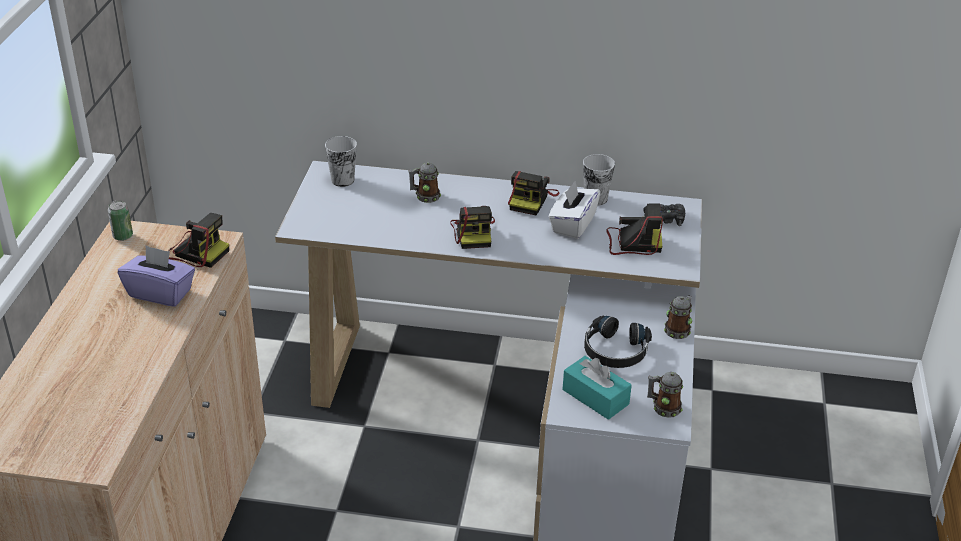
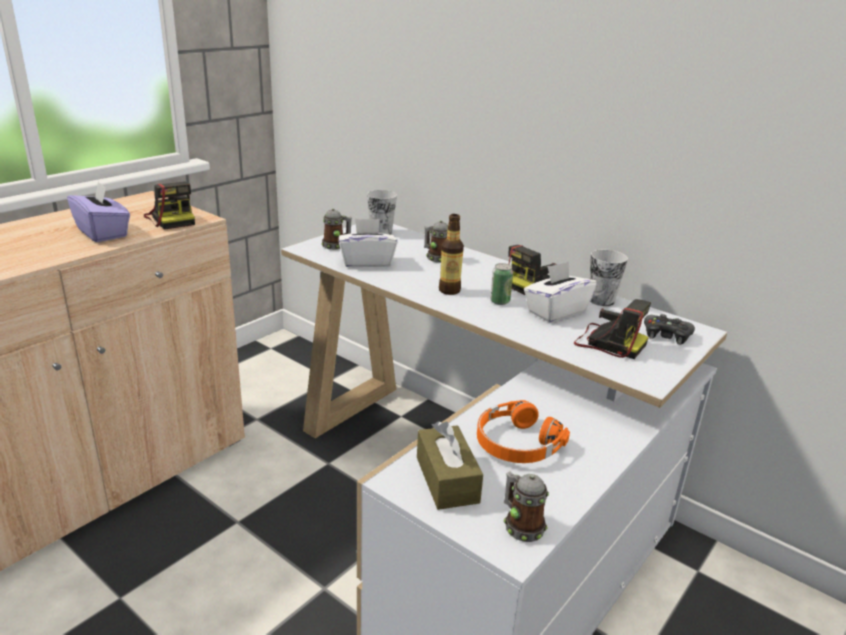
camera: 30 degrees right, 10 degrees down
(123, 236) = (140, 199): can -> can (499, 301)
(372, 224) = (367, 262): none -> white tissue box
(473, 233) = (449, 290): camera -> bottle
(595, 397) = (447, 479): turquoise tissue box -> brown tissue box
(615, 351) = (516, 443): black headphones -> orange headphones
(678, 329) = (614, 450): mug -> mug (336, 245)

